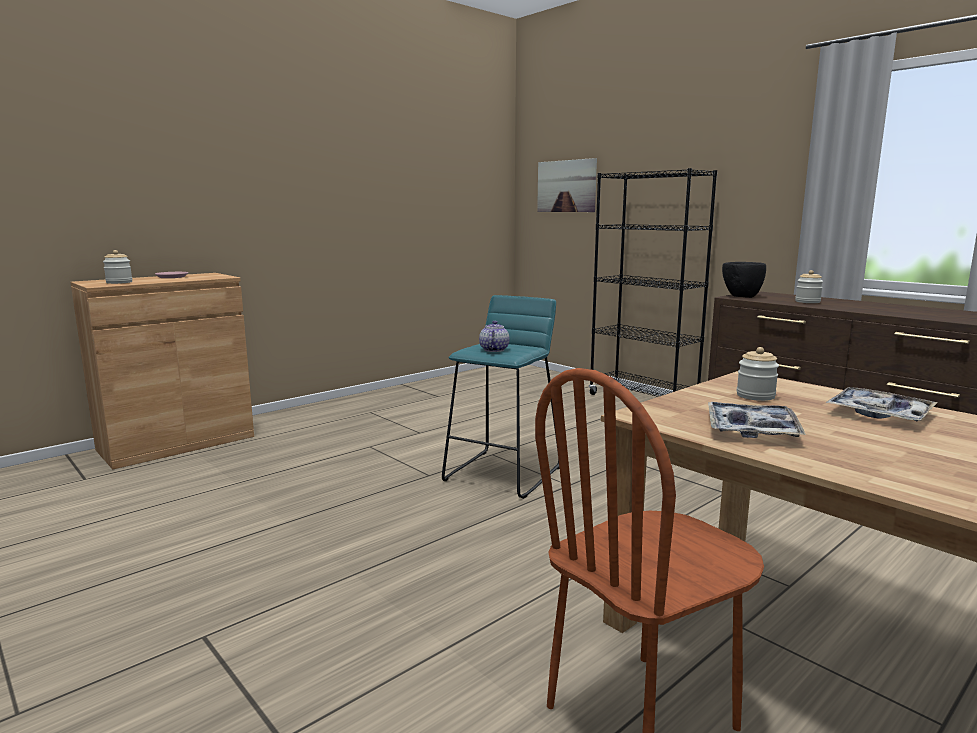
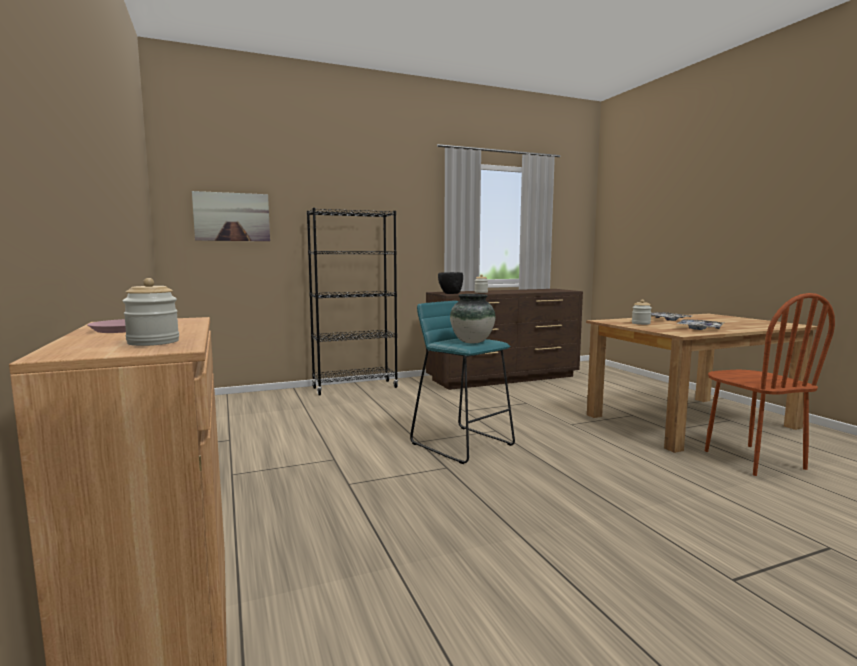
camera: 70 degrees left, 5 degrees down
(493, 350) = (472, 342): teapot -> vase

